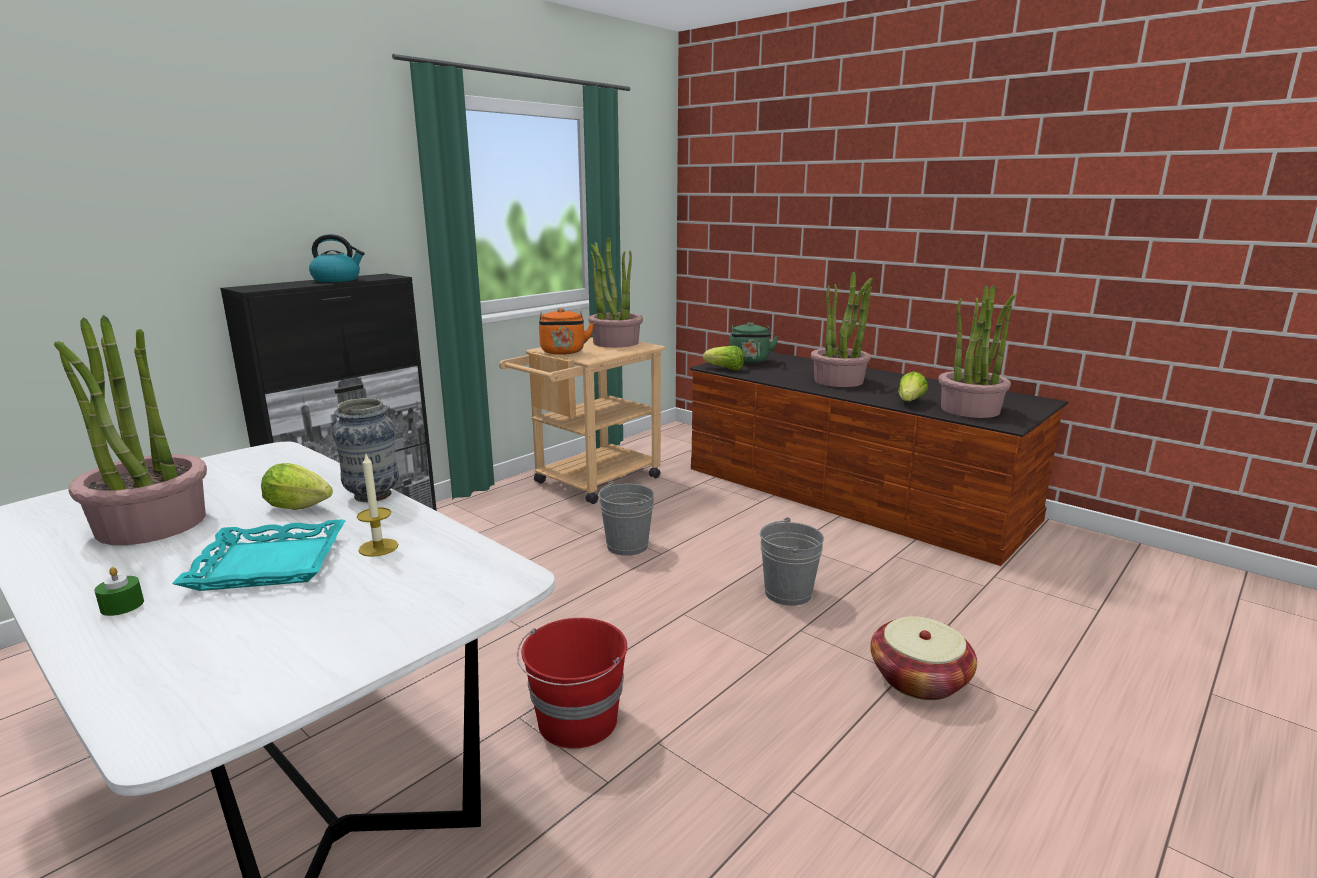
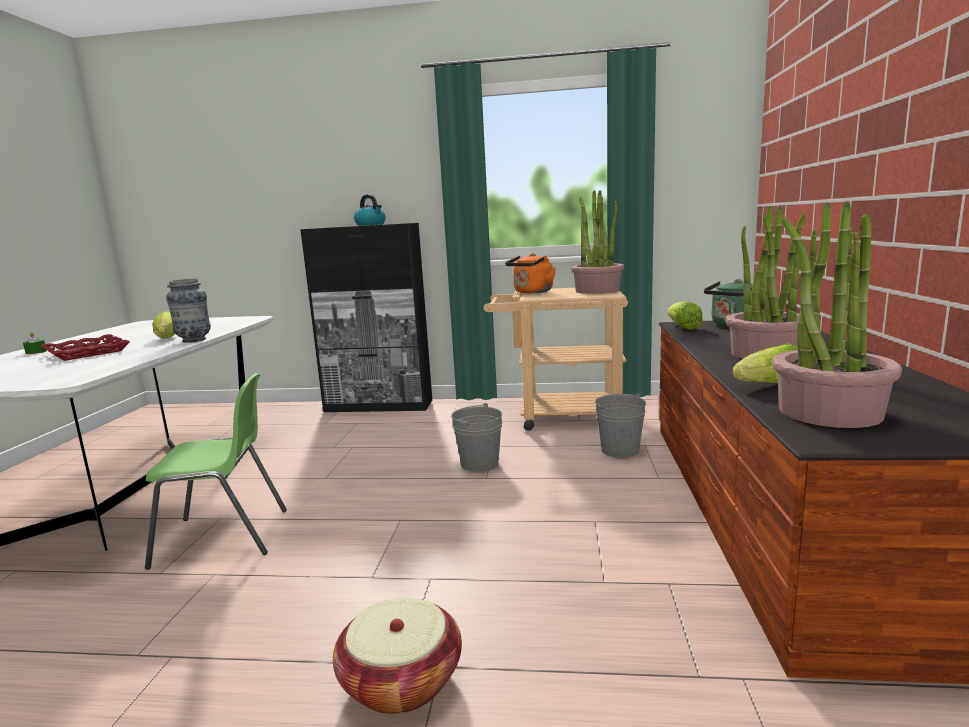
camera: 55 degrees right, 5 degrees down
(151, 524) = (135, 333): potted plant -> none
(270, 563) = (87, 352): turquoise tray -> red tray
(378, 547) = (113, 357): candle -> none
(577, 721) = (224, 537): red bucket -> green chair
(788, 593) = (492, 550): grey bucket -> grey bucket (620, 450)

